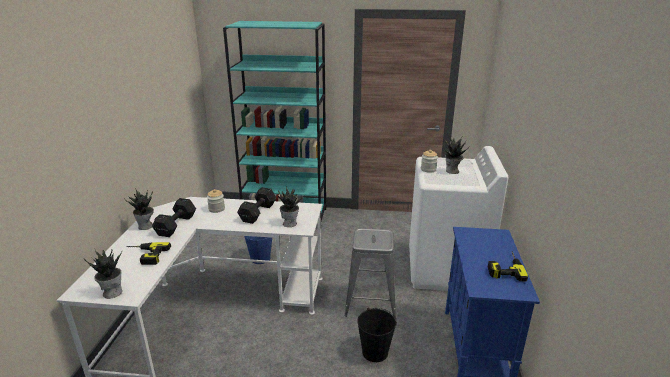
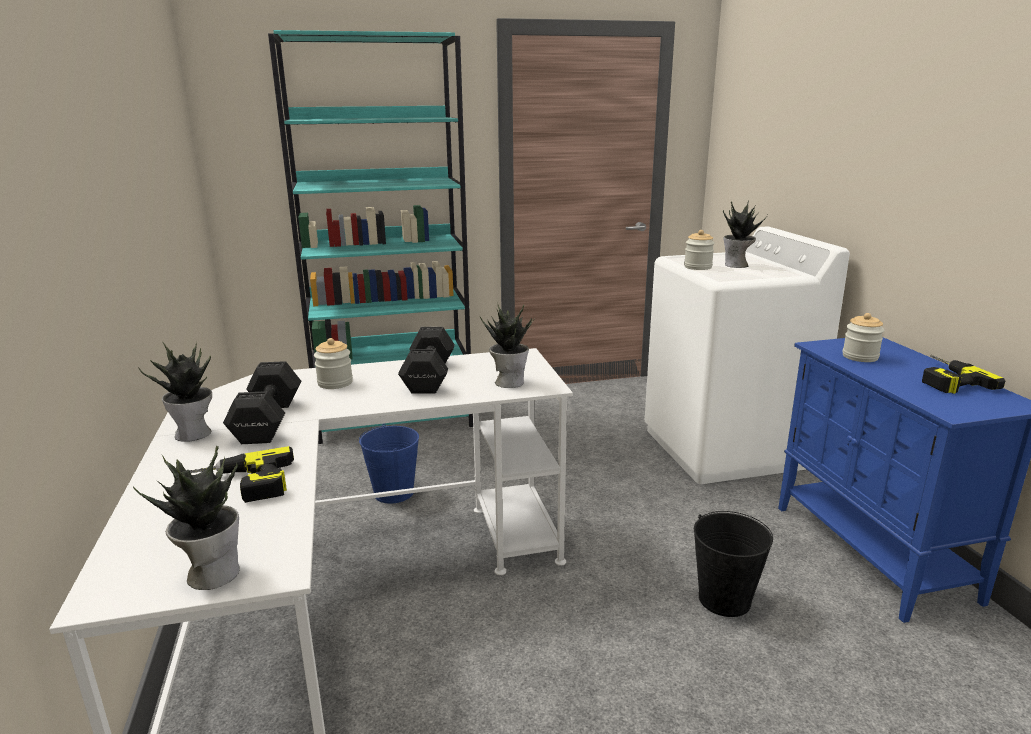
camera: 20 degrees left, 5 degrees down
(370, 301) = (648, 519): grey stool -> none
(476, 243) = (860, 357): none -> jar

